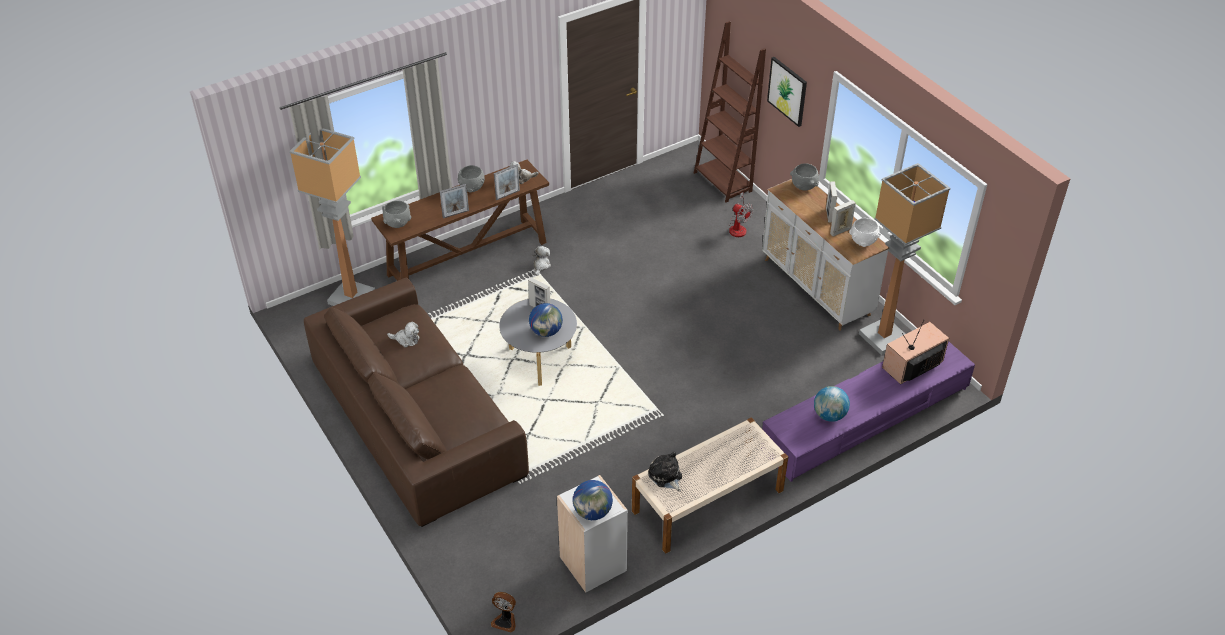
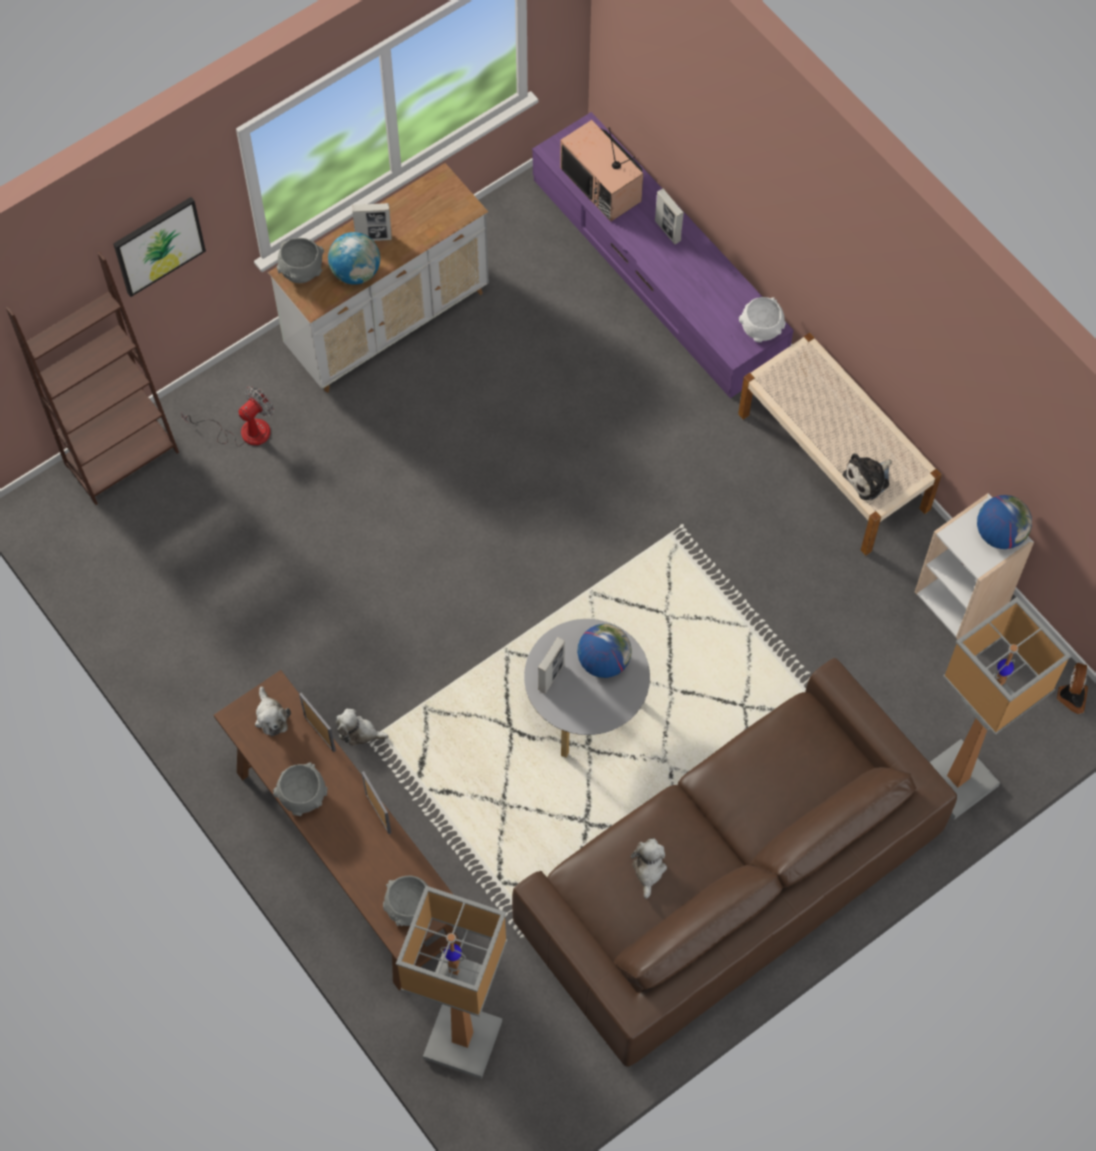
camera: 95 degrees left, 20 degrees up
(829, 415) = (711, 289): globe -> globe (356, 272)
(840, 231) = (413, 224): picture frame -> picture frame (667, 231)
(863, 241) = (435, 195): white bowl -> white bowl (760, 329)
(882, 337) = (493, 239): floor lamp -> floor lamp (956, 782)

